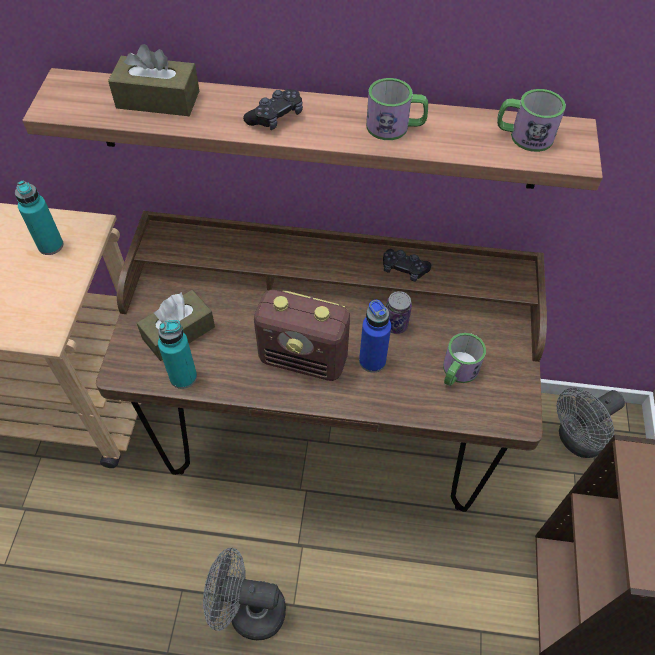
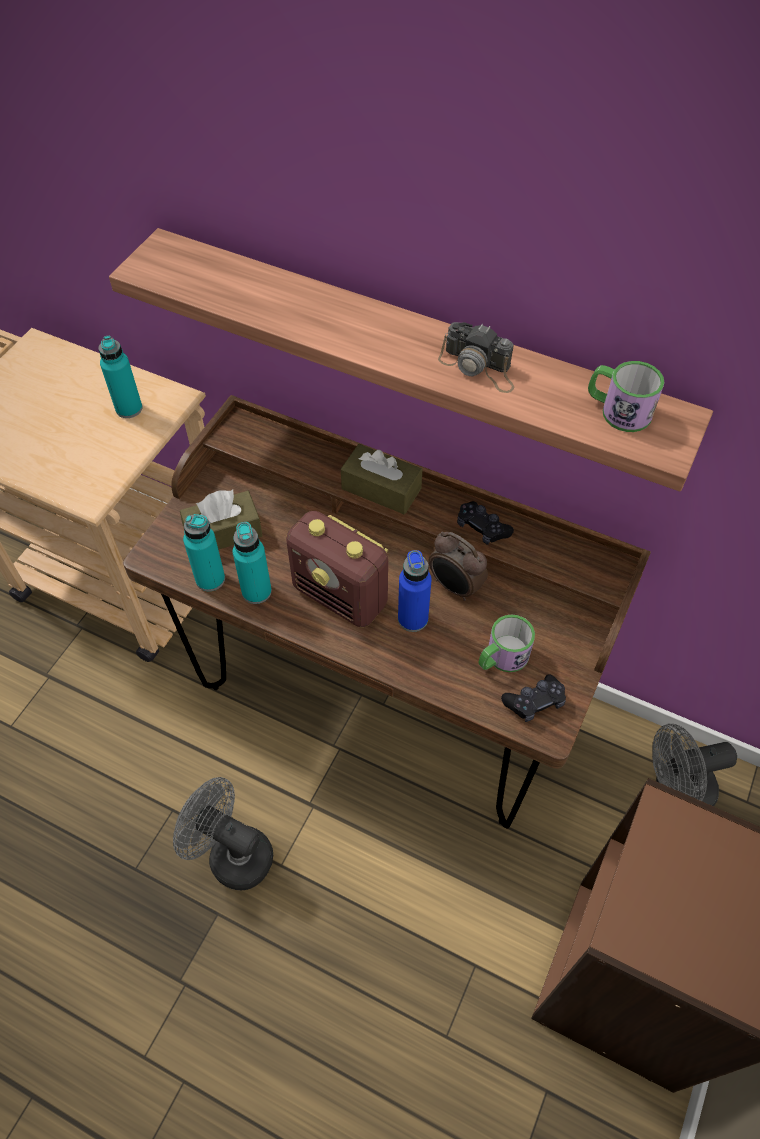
camera: 20 degrees right, 0 degrees up
(158, 99) = (246, 283): brown tissue box -> brown tissue box (381, 488)
(229, 376) = (256, 591): none -> turquoise bottle
(275, 117) = (356, 328): black game controller -> black game controller (534, 702)
(395, 127) = (479, 367): mug -> camera
(395, 325) = (455, 587): can -> alarm clock

